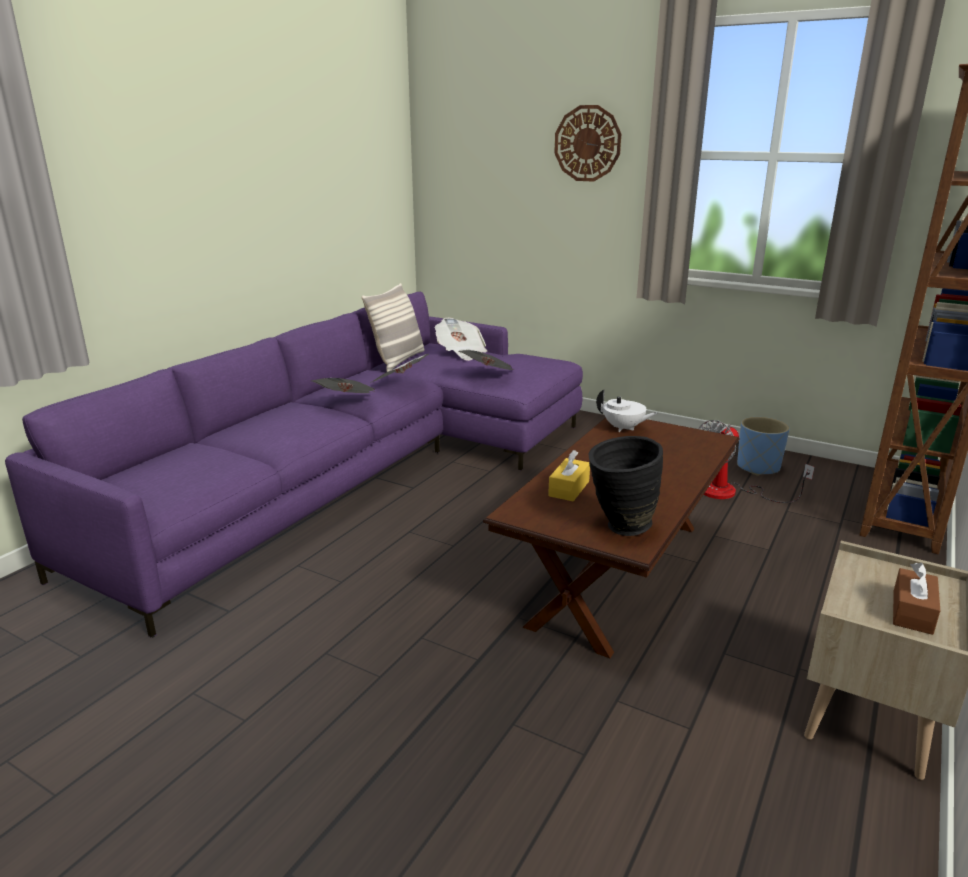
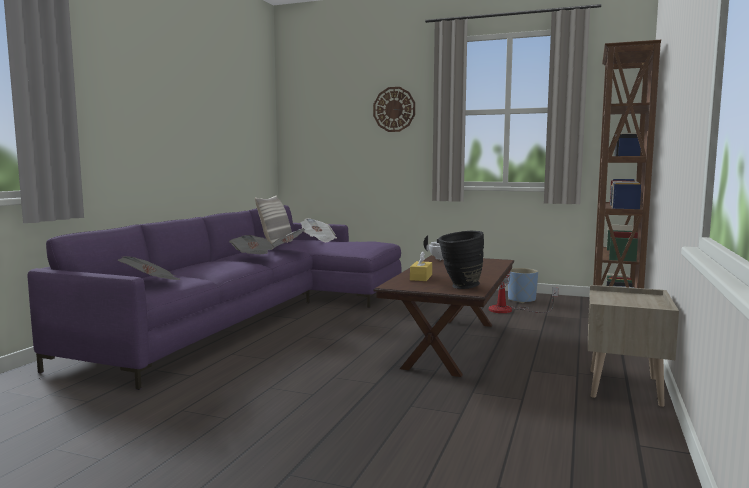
camera: 10 degrees left, 15 degrees down
(489, 375) = (343, 246): newspaper -> newspaper (151, 284)
(912, 612) = (639, 304): brown tissue box -> none

